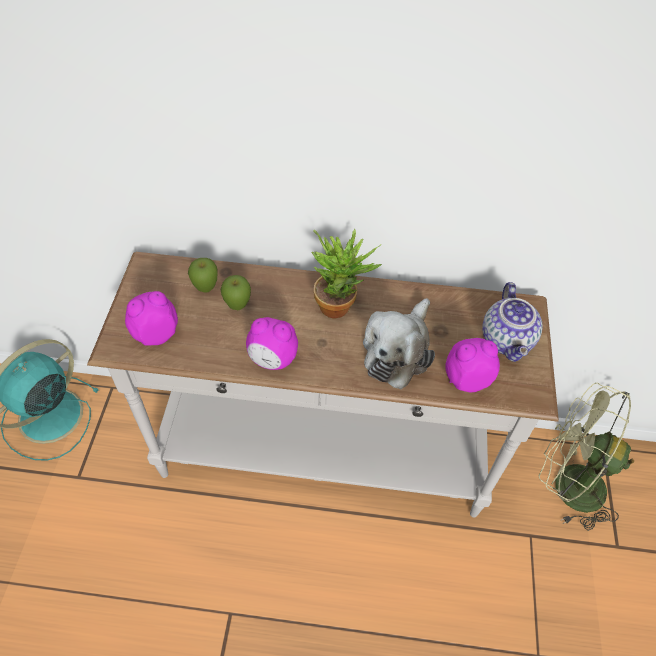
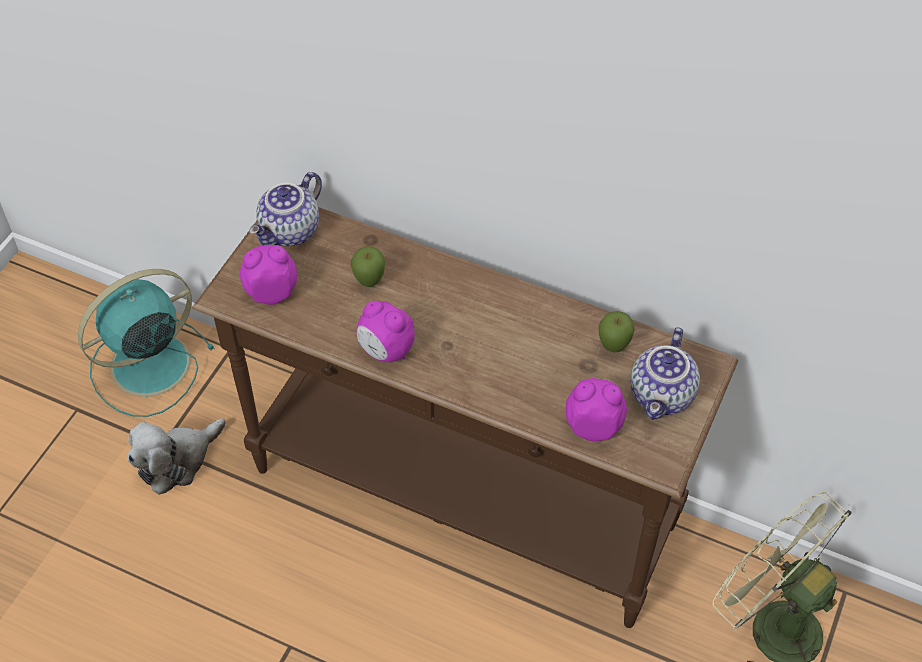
camera: 20 degrees right, 0 degrees up
(156, 280) = (291, 232): none -> teapot
(206, 289) = (342, 254): apple -> apple (613, 347)
(322, 457) = (461, 501): white console table -> brown console table
(341, 305) = (485, 309): potted plant -> none
(398, 351) = (528, 376): plush toy -> plush toy (177, 460)

